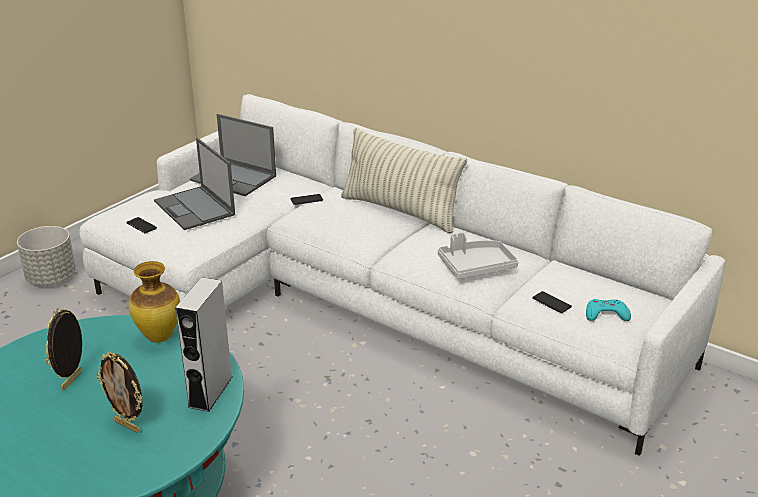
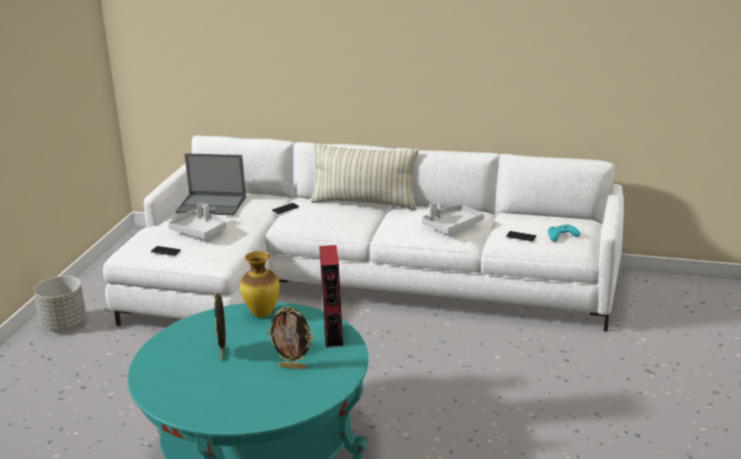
camera: 20 degrees left, 5 degrees down
(195, 208) = (200, 231): laptop -> grey tray
(210, 391) = (333, 335): grey speaker -> red speaker

